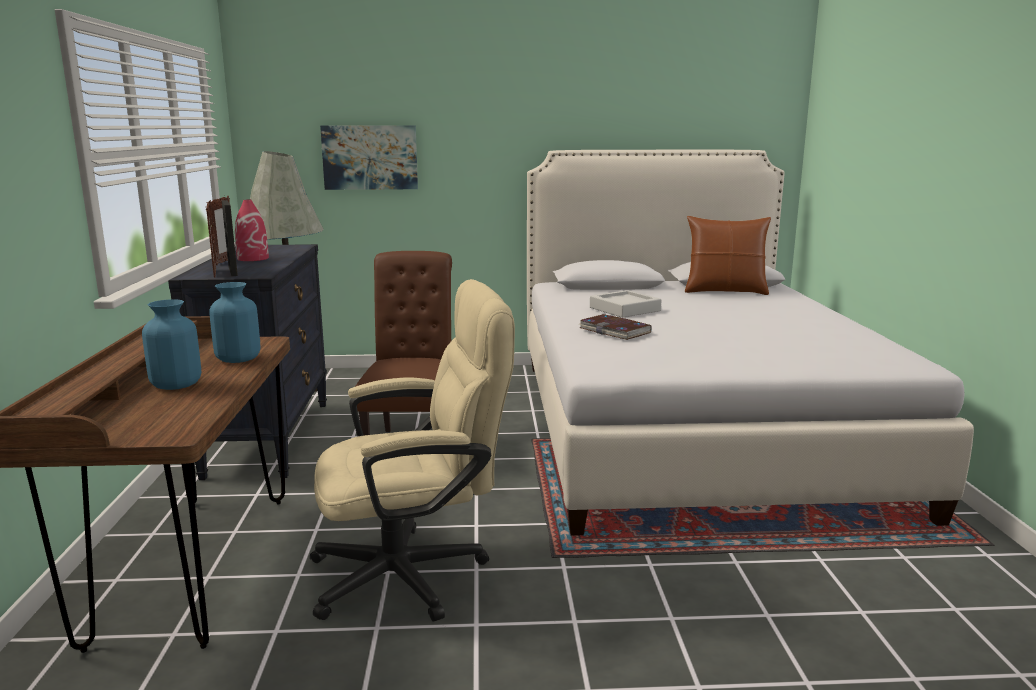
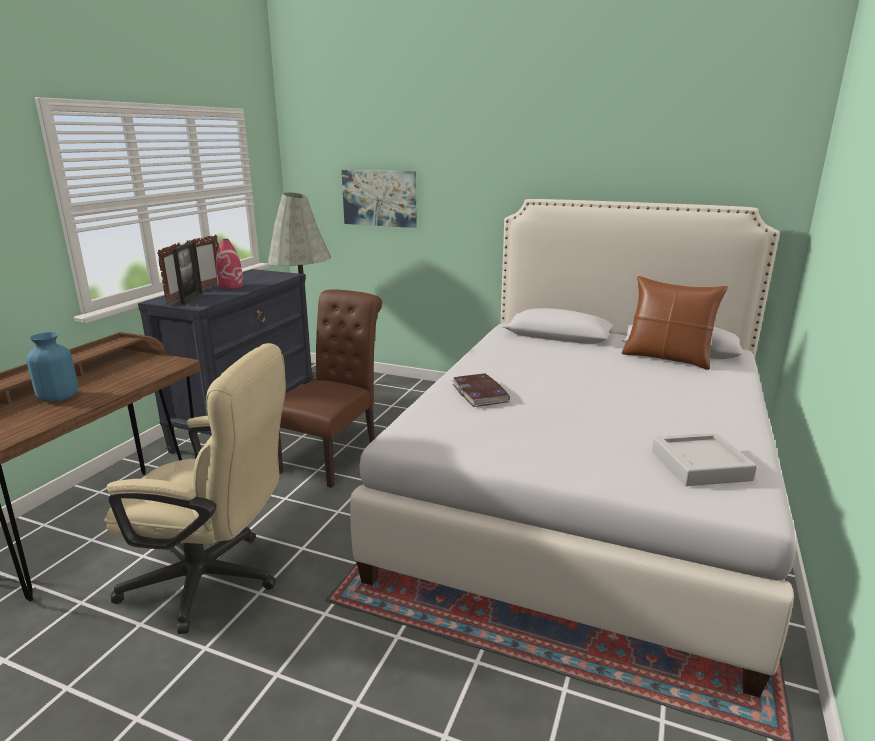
camera: 25 degrees right, 5 degrees up
(238, 359) = (132, 378): blue vase -> none
(624, 309) = (530, 367): grey tray -> grey tray (700, 465)

